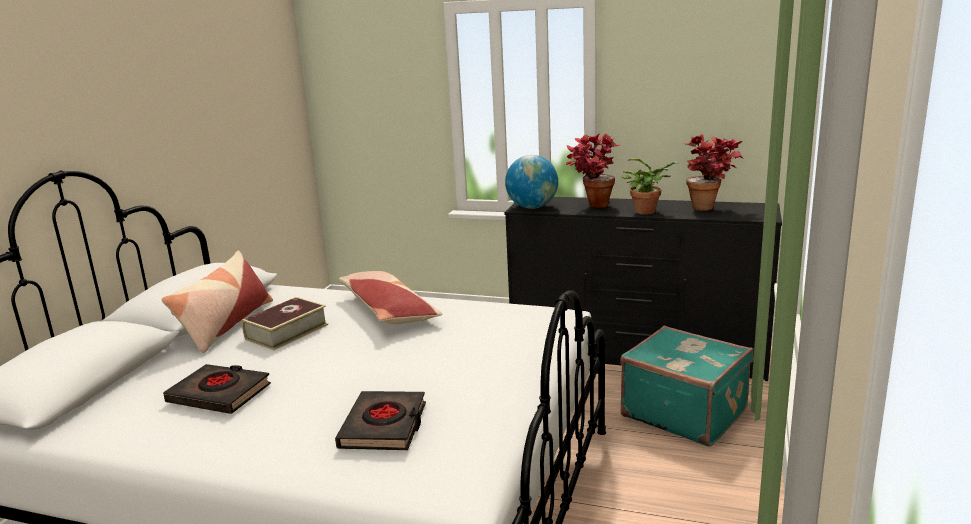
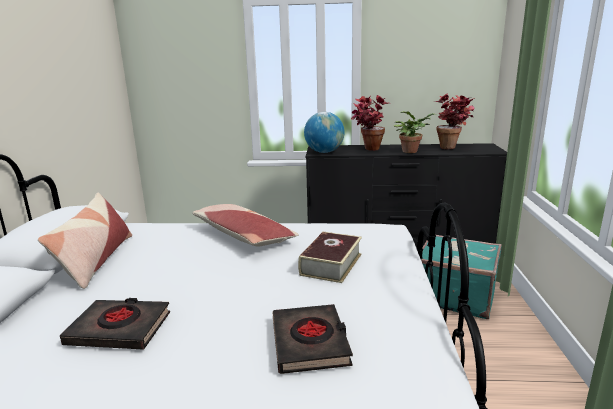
camera: 15 degrees left, 0 degrees up
(286, 332) = (159, 261): book -> book (331, 264)

